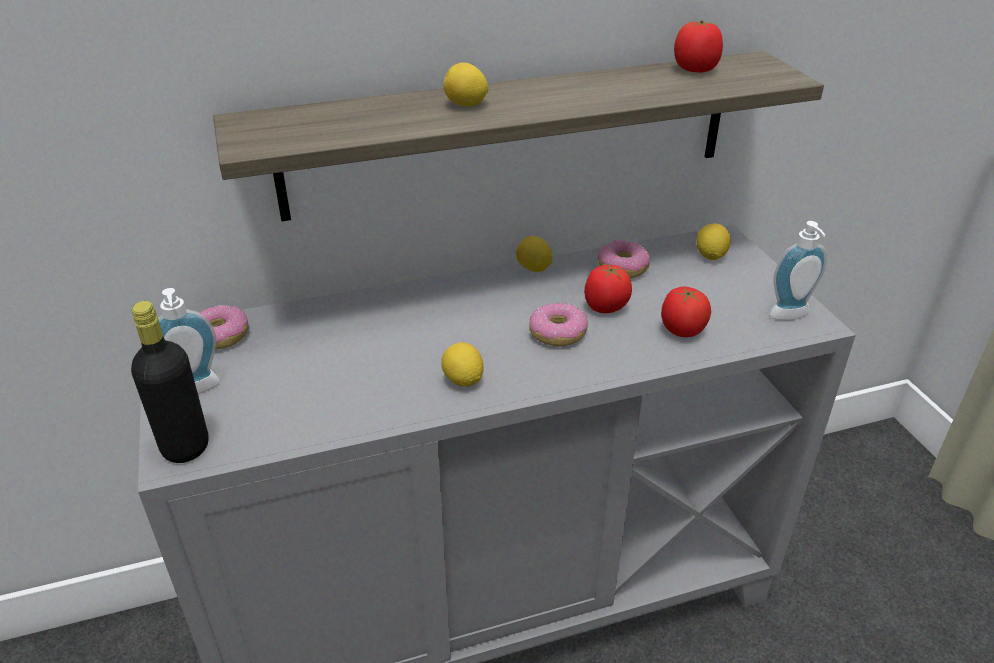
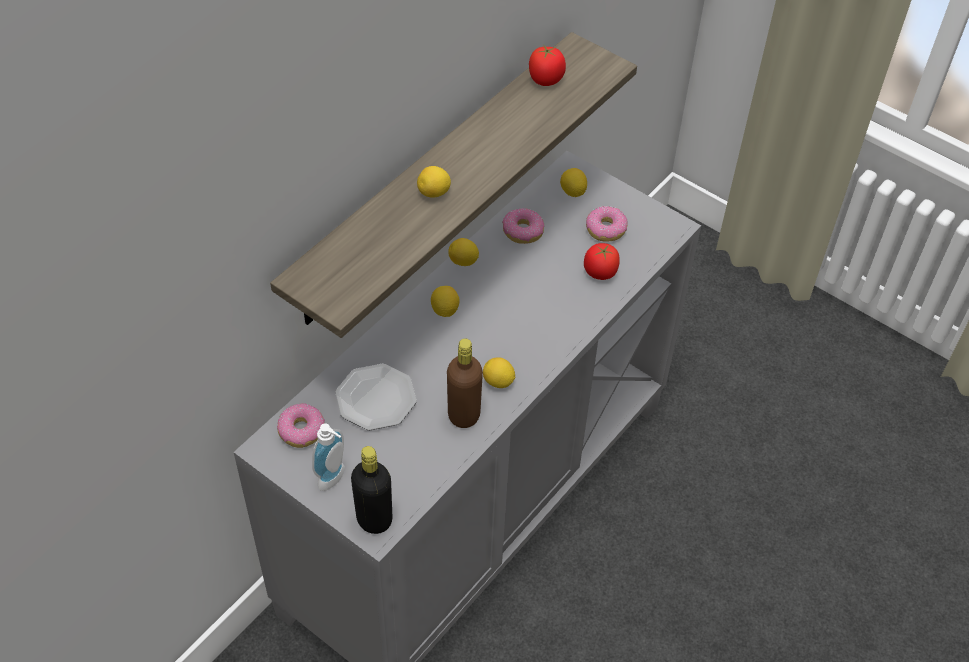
camera: 35 degrees left, 15 degrees up
(319, 341) = (375, 399): none -> plate
(392, 394) = (464, 415): none -> brown bottle
(472, 298) = (445, 310): none -> lemon
(558, 333) = (525, 313): donut -> donut (605, 229)
(605, 307) = (538, 275): tomato -> none
(791, 317) = (657, 228): soap dispenser -> none

